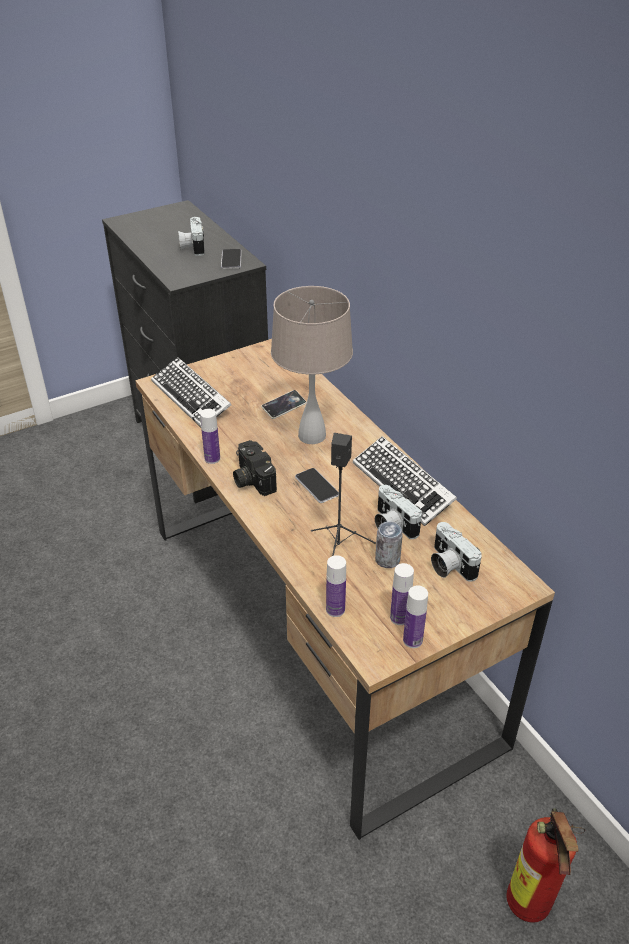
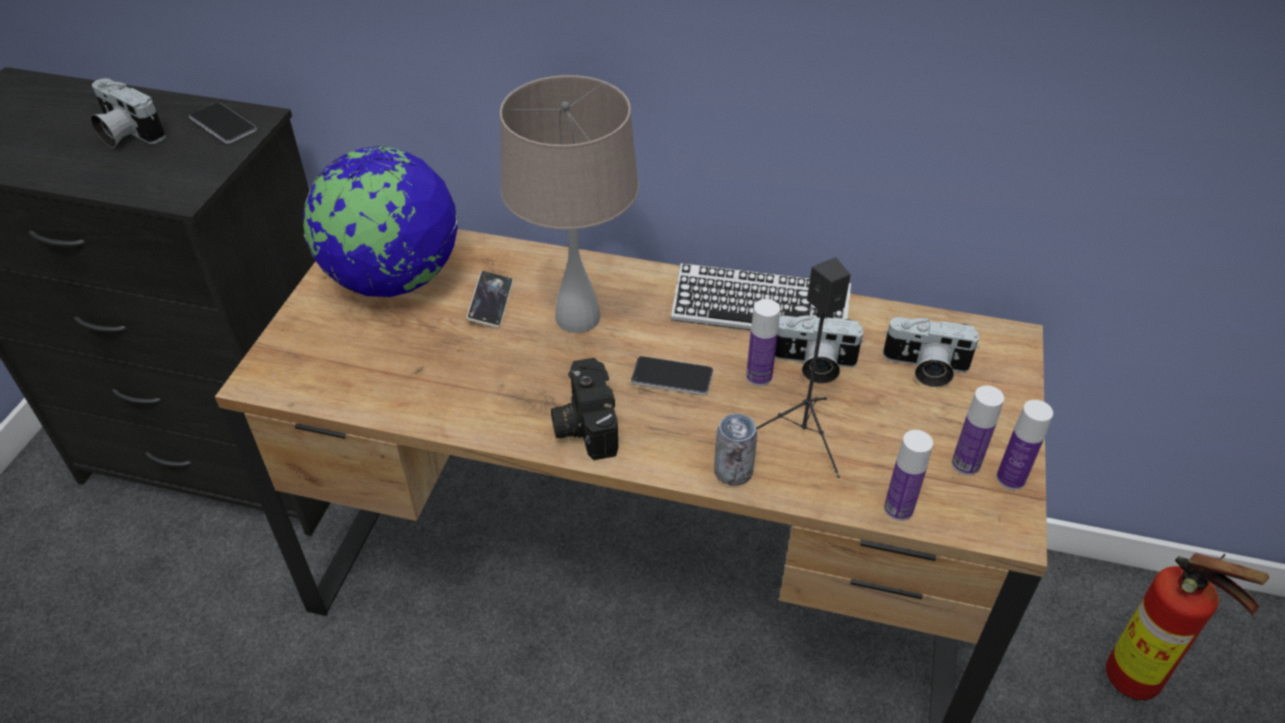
camera: 45 degrees left, 5 degrees up
(191, 398) = (343, 368): keyboard -> none
(212, 458) = (494, 432): bottle -> bottle (759, 376)
(251, 479) = (583, 423): camera -> camera turned 60 degrees clockwise
(257, 374) = (393, 280): none -> globe
(387, 560) = (865, 409): can -> can (733, 471)

